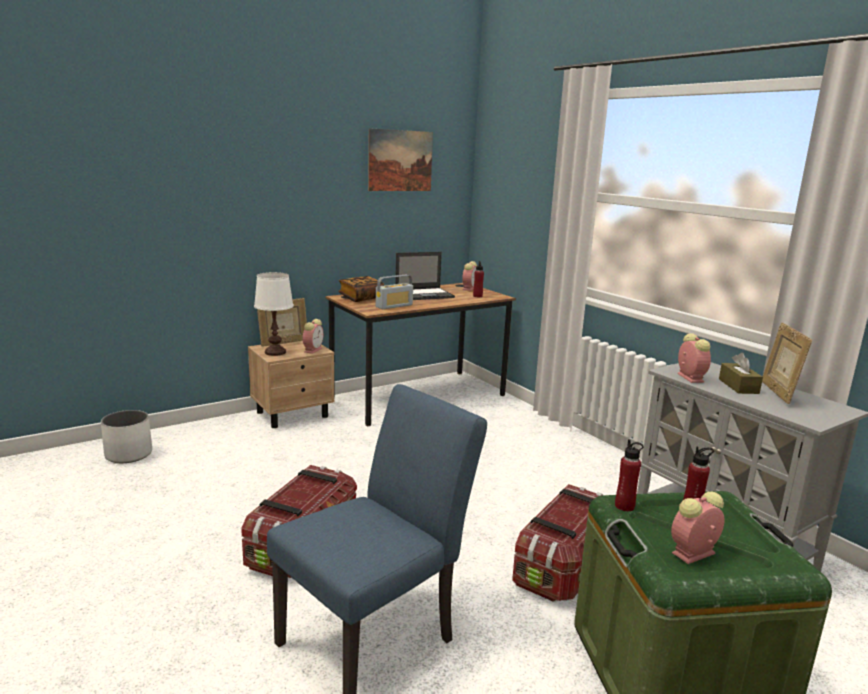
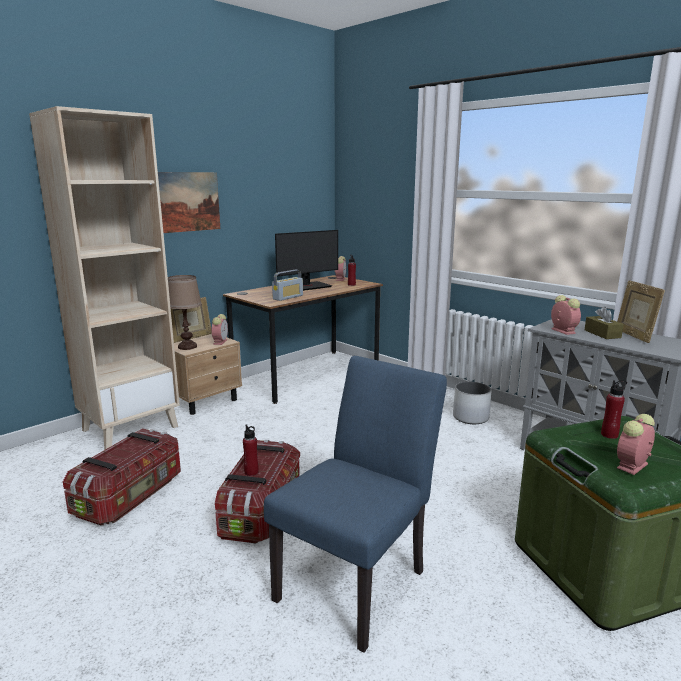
camera: 10 degrees left, 0 degrees up
(129, 454) = (65, 453): white planter -> white planter (471, 417)
(204, 435) = (130, 428): none -> beige bookcase
(275, 352) = (187, 347): white table lamp -> brown table lamp
(361, 298) = (255, 293): book -> none
(400, 161) = (277, 172): picture -> picture (186, 202)
(425, 294) = (307, 286): laptop -> monitor
(565, 566) = (486, 497): storage box -> storage box (131, 496)
(624, 506) = (559, 436): red bottle -> red bottle (251, 472)

